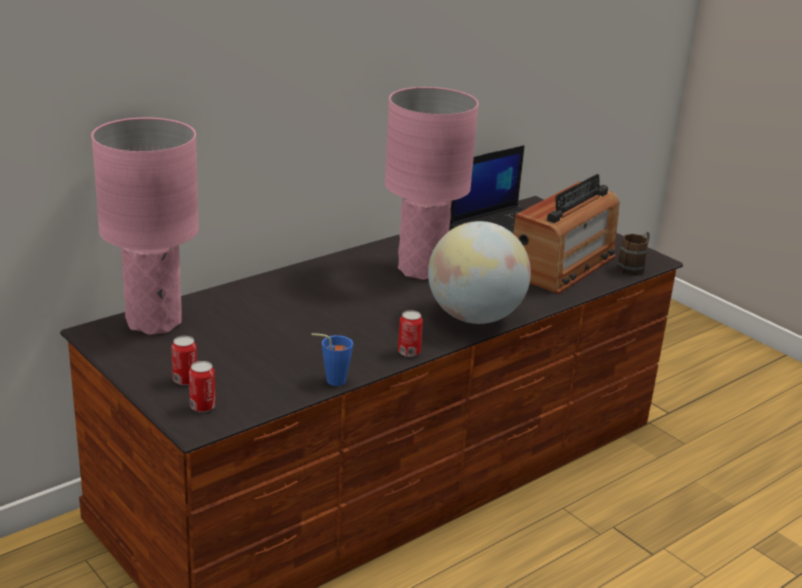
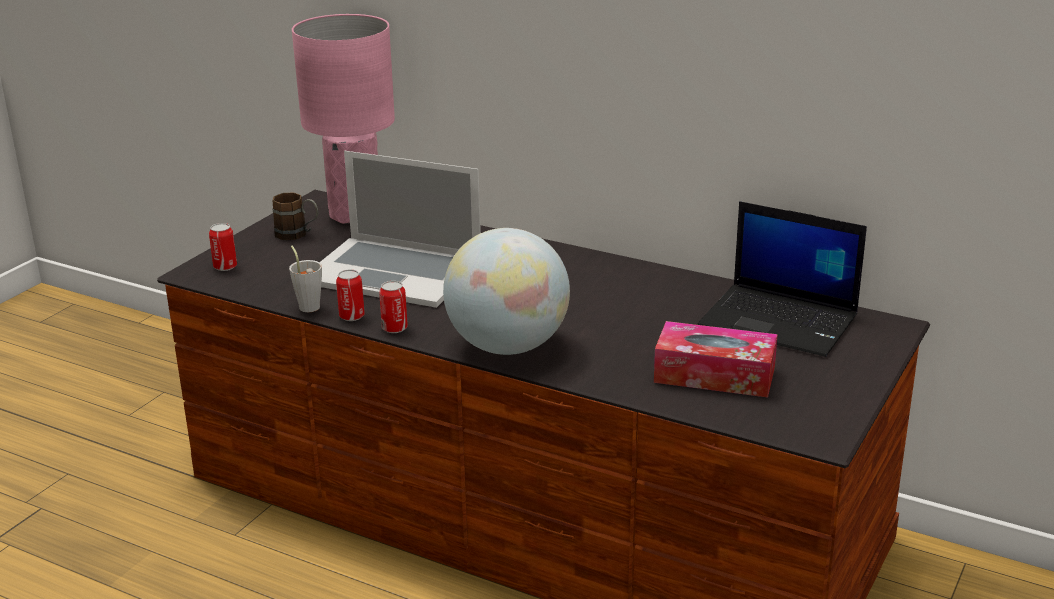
camera: 70 degrees right, 0 degrees up
(185, 380) = (264, 250): can -> can (352, 316)
(301, 331) = (393, 272): none -> laptop
(331, 380) = (308, 305): blue cup -> grey cup
(422, 269) = (598, 297): pink table lamp -> none
(563, 266) = (714, 375): radio -> tissue box
(634, 267) = (775, 425): brown mug -> brown mug (298, 234)

